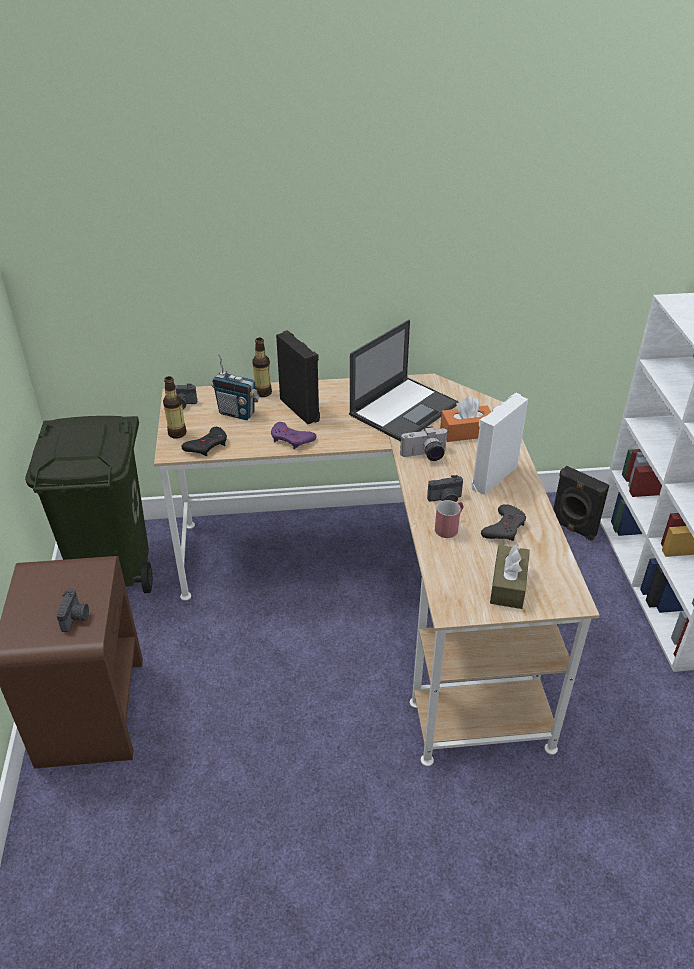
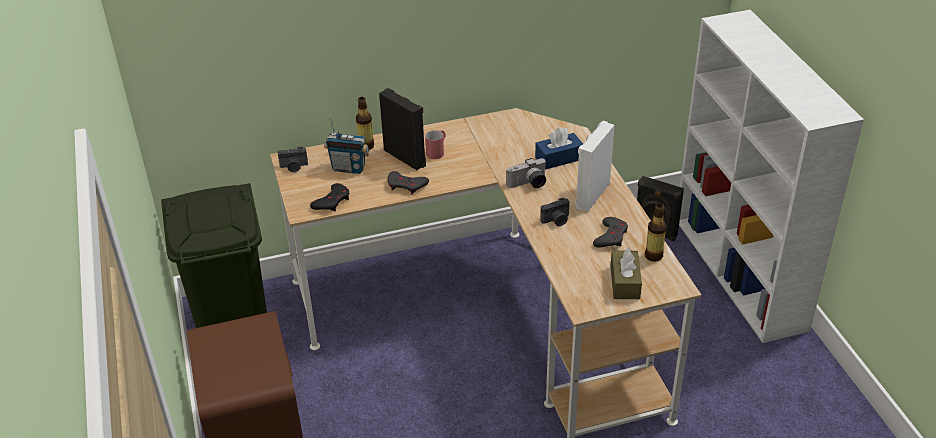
camera: 10 degrees left, 0 degrees up
(76, 618) = (260, 367): camera -> none
(177, 433) = (300, 194): bottle -> bottle (653, 256)
(291, 439) = (406, 185): purple game controller -> grey game controller
(404, 409) = (499, 144): laptop -> none
(449, 527) = (565, 242): red mug -> red mug (437, 151)
(466, 432) = (559, 158): orange tissue box -> blue tissue box

